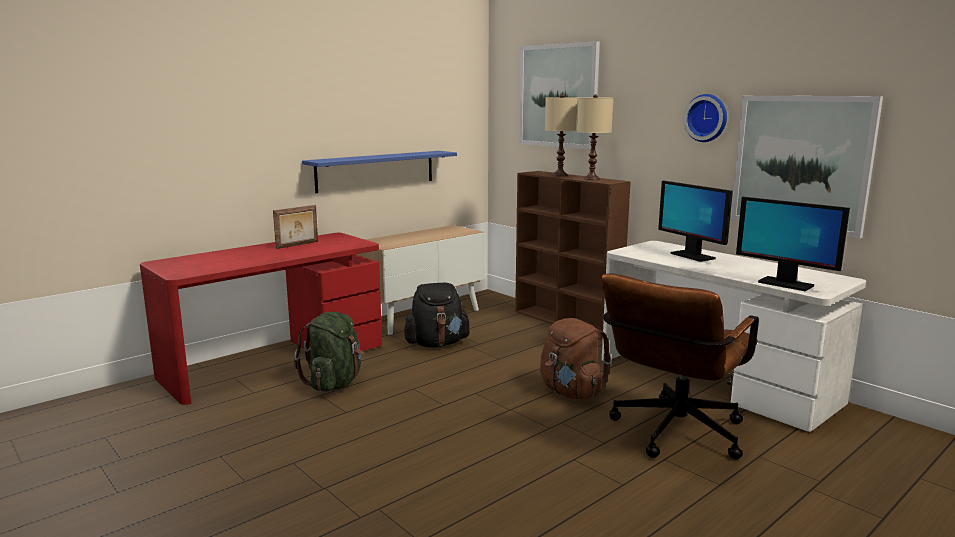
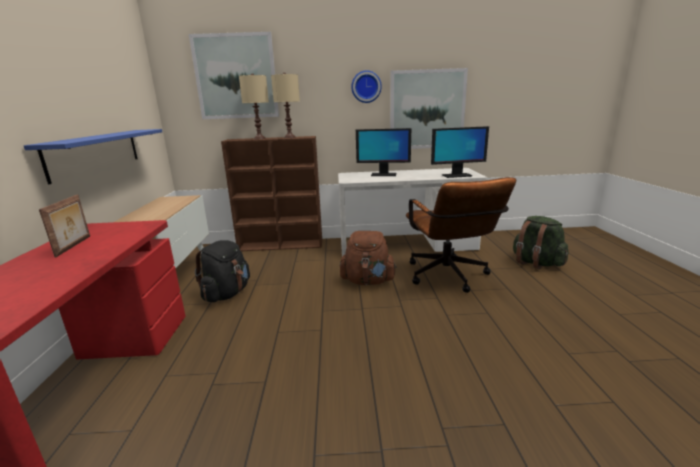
camera: 50 degrees left, 5 degrees up
(334, 383) = (204, 367): green backpack -> green backpack (536, 263)

